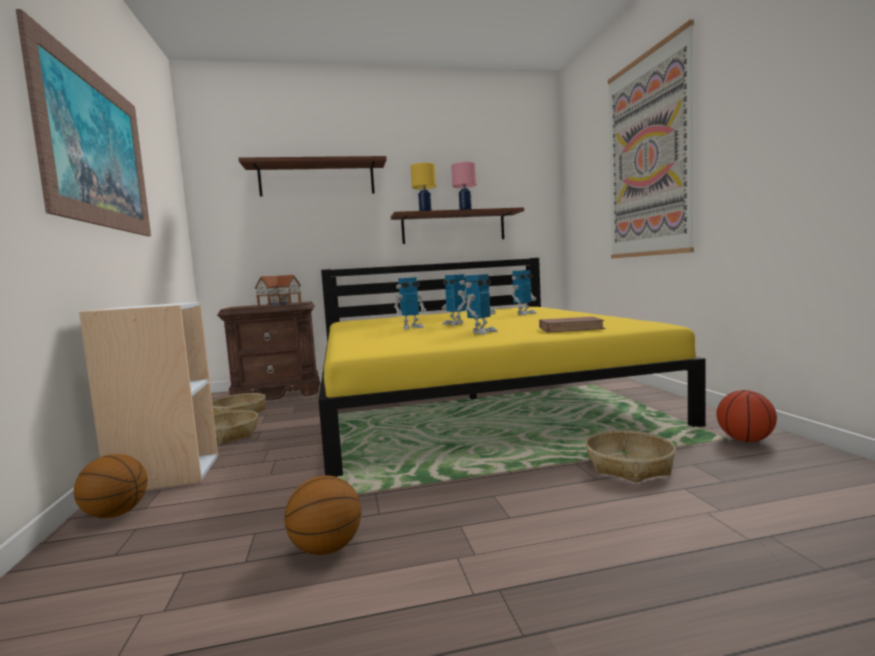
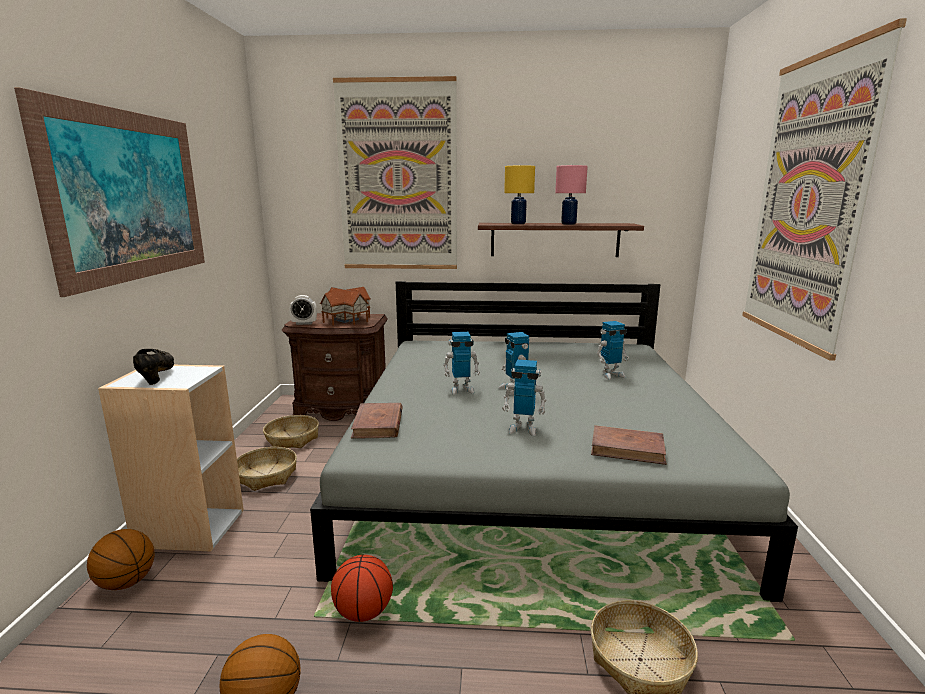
camera: 15 degrees right, 10 degrees up
(136, 306) = (156, 376): none -> black shoe
(240, 307) = (304, 323): none -> alarm clock
(317, 180) = (398, 177): shelf -> picture
(356, 342) = (378, 424): none -> brown book
(472, 398) = (530, 467): yellow bed -> grey bed
(482, 332) = (523, 428): toy robot -> toy robot turned 45 degrees clockwise
(745, 440) = (819, 650): basketball -> basketball (363, 612)

